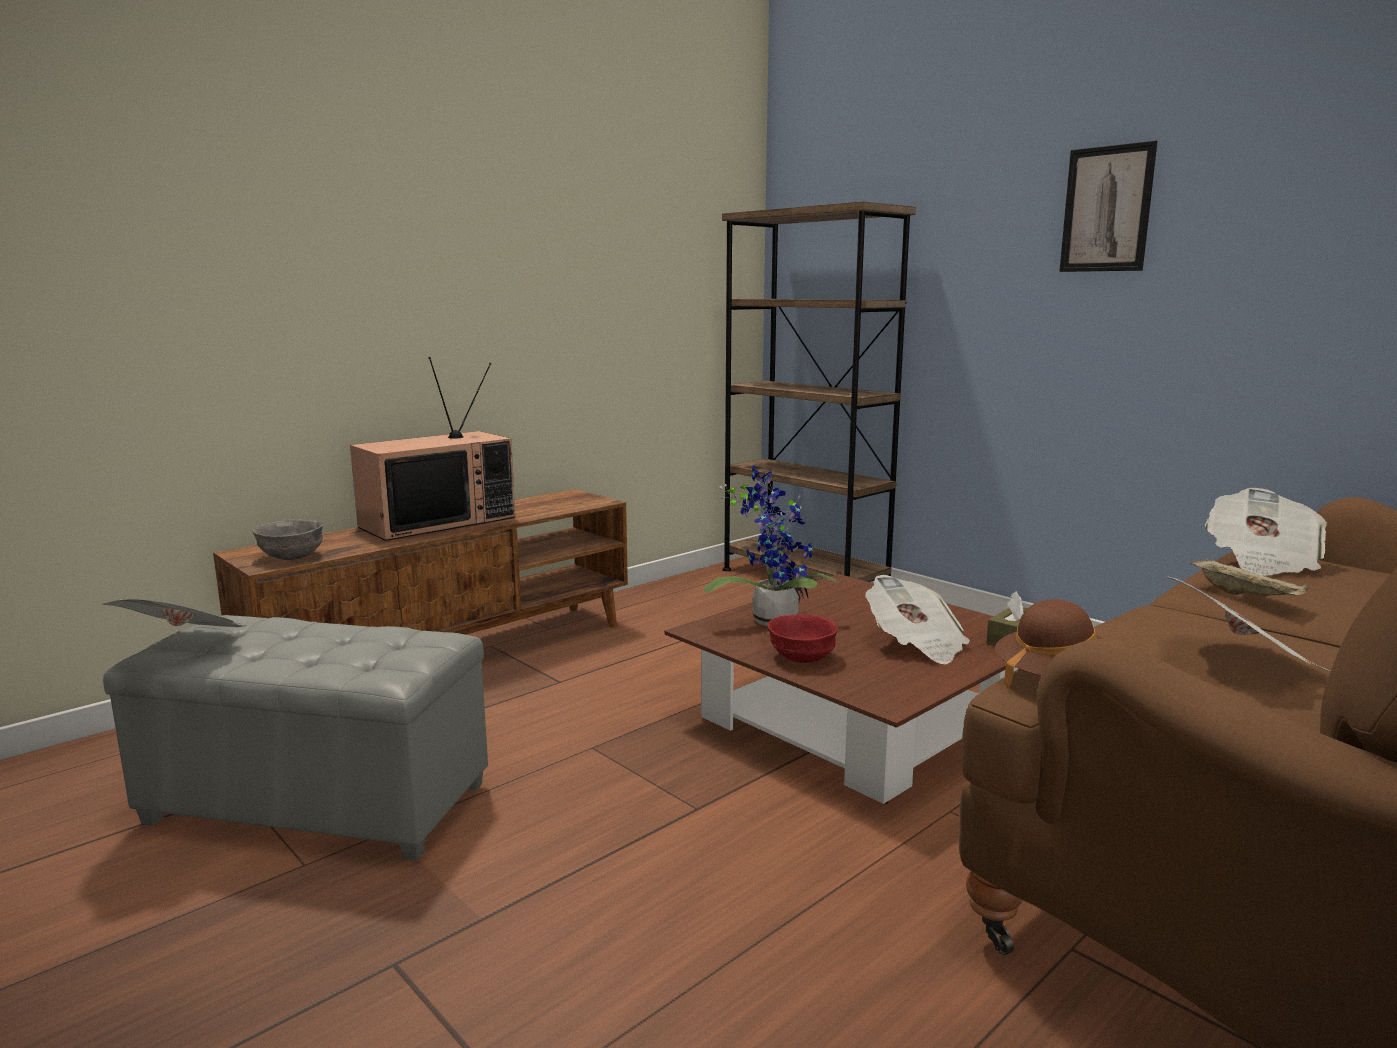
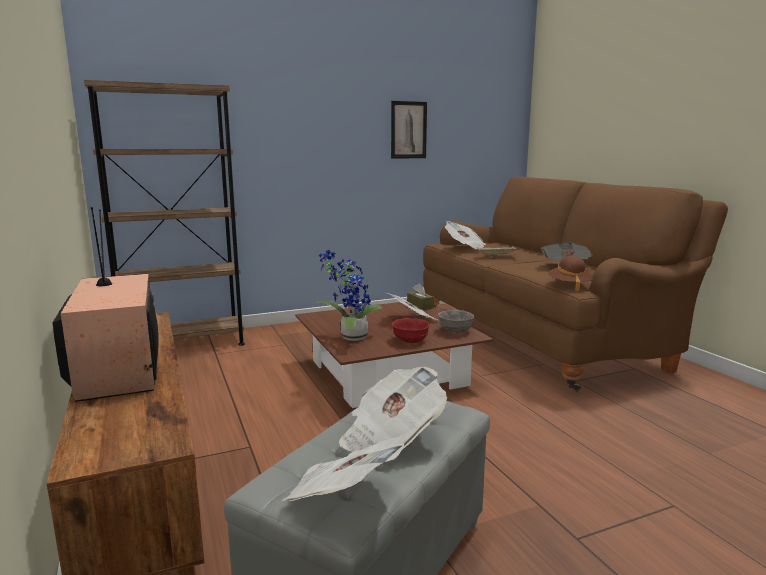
camera: 70 degrees left, 0 degrees up
(292, 556) = (147, 432): grey bowl -> grey bowl (455, 331)
(314, 648) = (391, 436): none -> newspaper
(1106, 209) = (333, 103): picture -> picture (408, 130)

